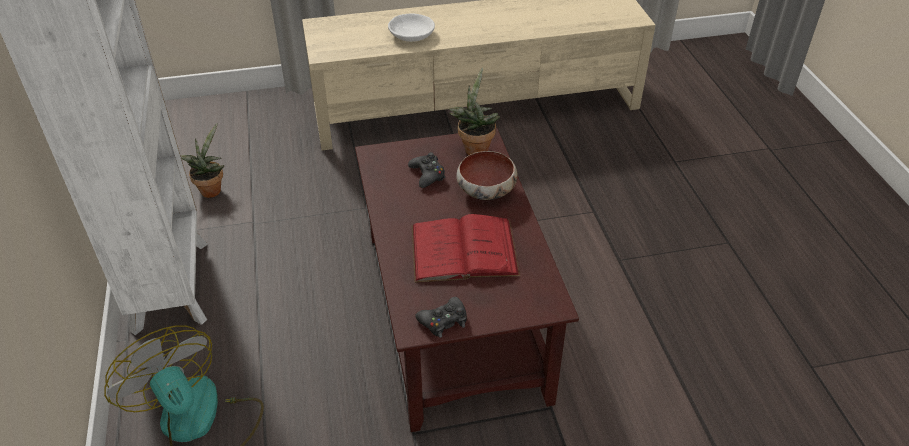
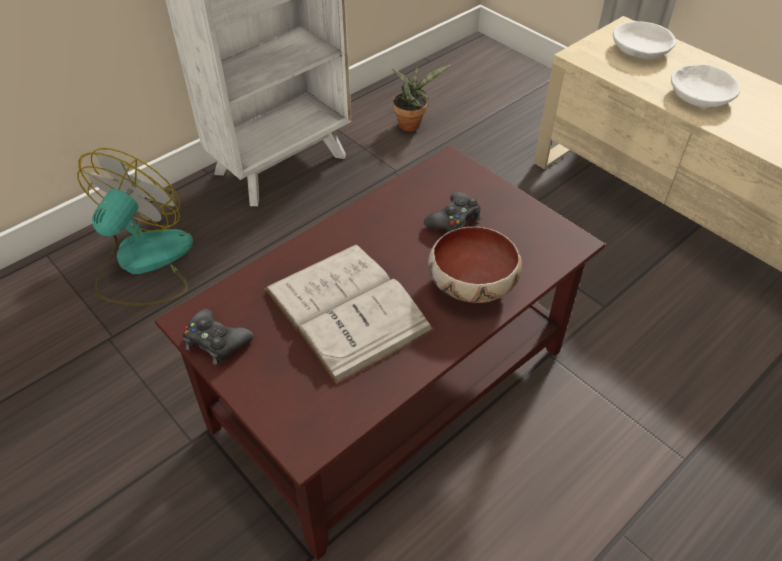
camera: 60 degrees right, 5 degrees up
(345, 31) = (640, 50): none -> white bowl
(464, 250) = (347, 309): red book -> white book
(474, 148) = (543, 239): potted plant -> none

